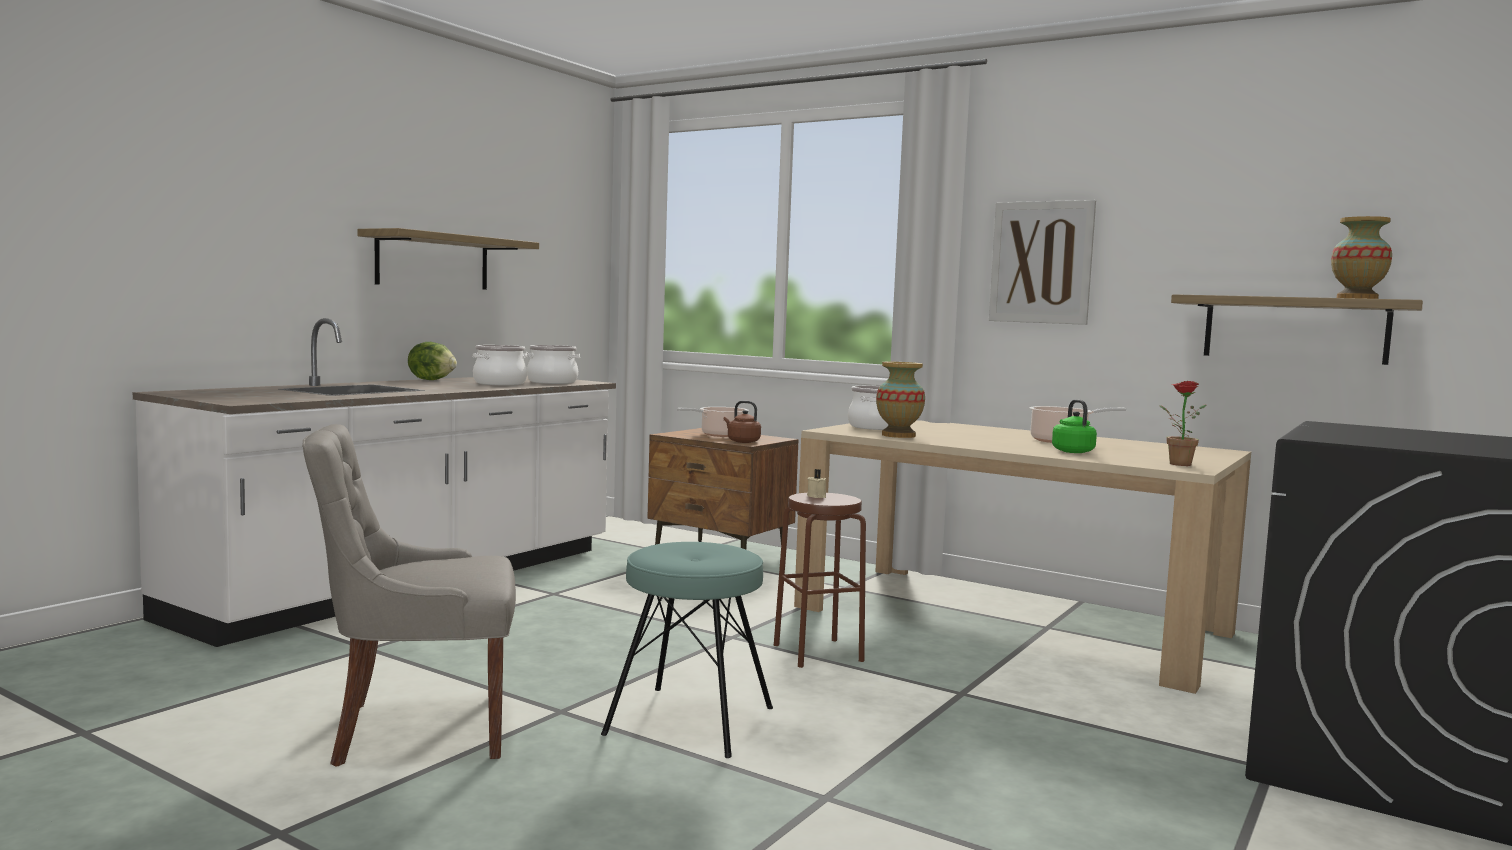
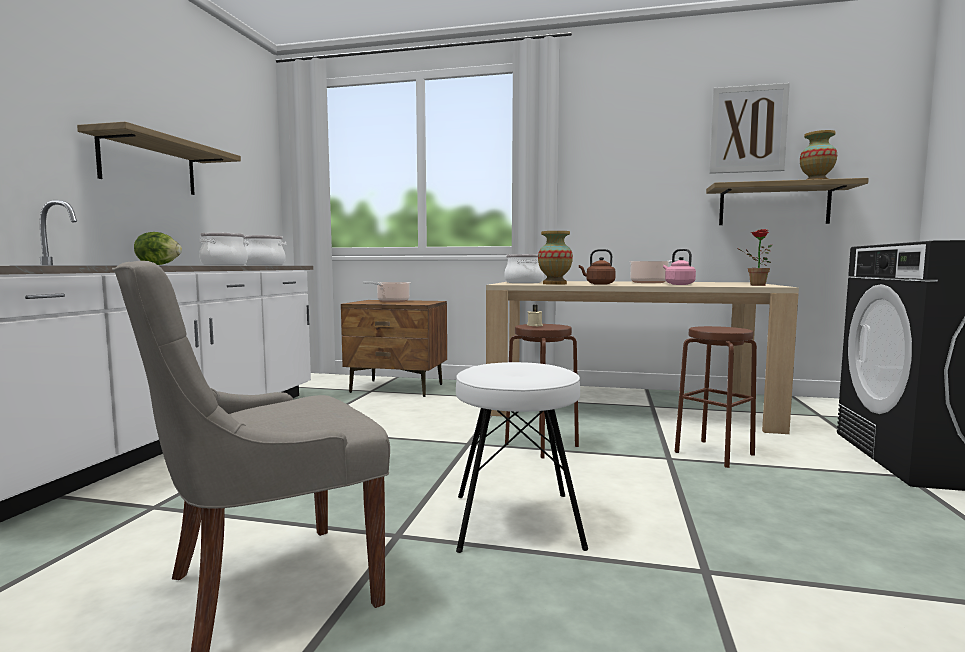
camera: 20 degrees left, 0 degrees up
(690, 721) = (516, 521): turquoise stool -> white stool
(742, 441) = (414, 303): brown kettle -> brown kettle (598, 284)
(1034, 698) = (714, 453): none -> brown stool
(1041, 262) = (610, 171): picture -> picture (748, 129)
(1071, 451) = (678, 284): green kettle -> pink kettle

